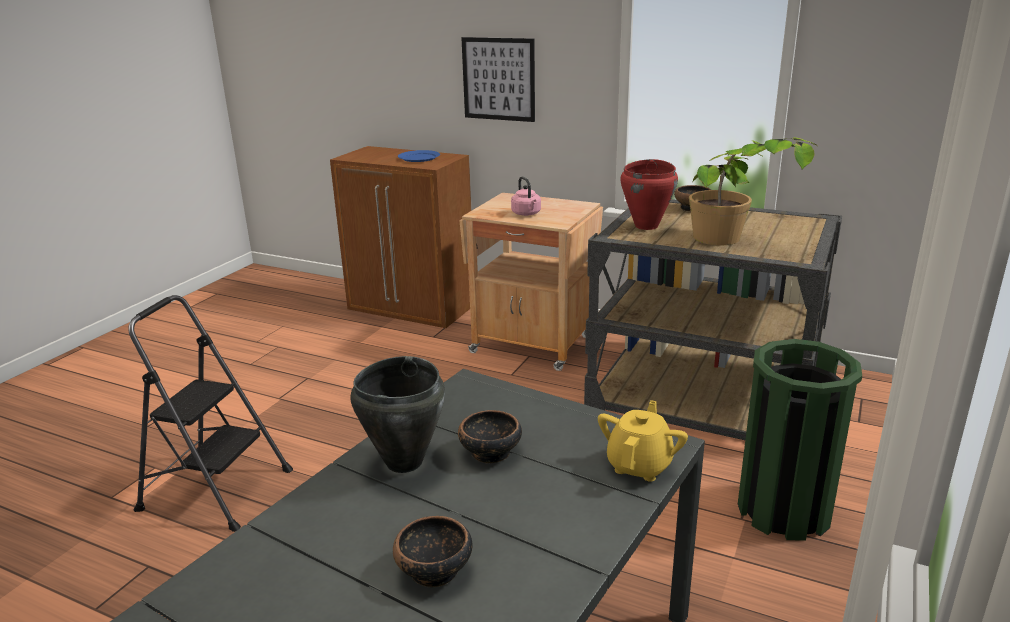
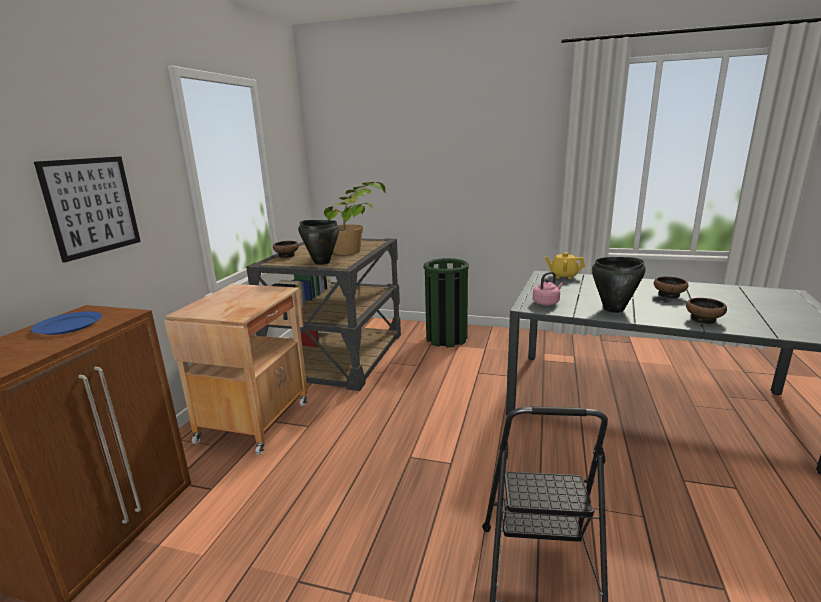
camera: 100 degrees left, 5 degrees down
(490, 453) = (584, 296): bowl -> bowl (704, 320)
(527, 214) = (251, 300): pink kettle -> pink kettle (546, 303)
(647, 226) = (321, 262): red cooking pot -> black cooking pot

